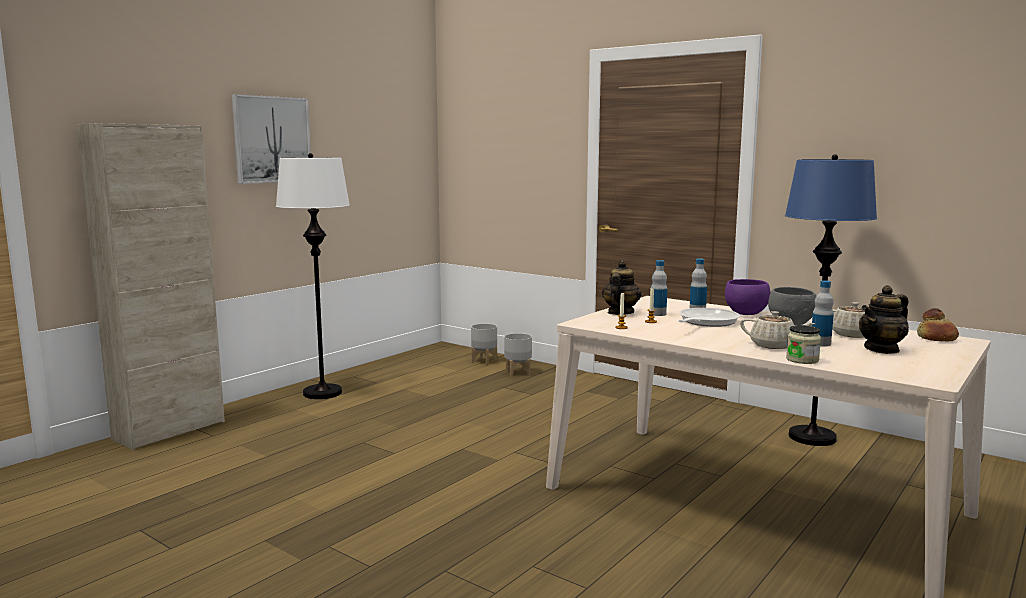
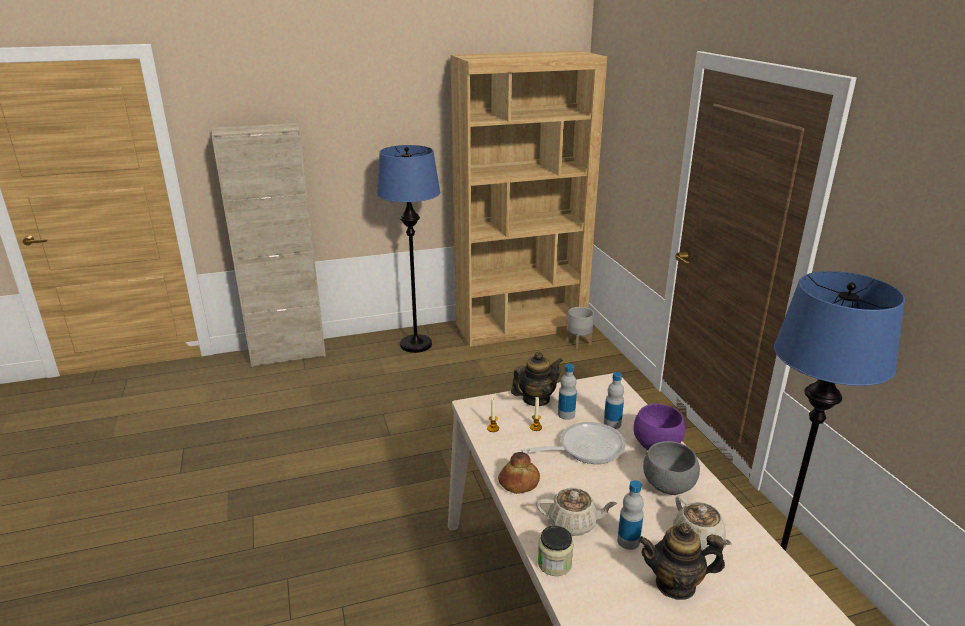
camera: 35 degrees right, 15 degrees up
(272, 139) = (390, 126): picture -> none
(323, 393) = (416, 344): white floor lamp -> blue floor lamp
(414, 362) = (521, 326): none -> brown bookcase
(518, 373) = (590, 368): grey planter -> none
(774, 346) = (573, 523): beige teapot -> beige teapot turned 60 degrees counterclockwise
(937, 338) = (790, 592): bread -> bread (519, 482)

